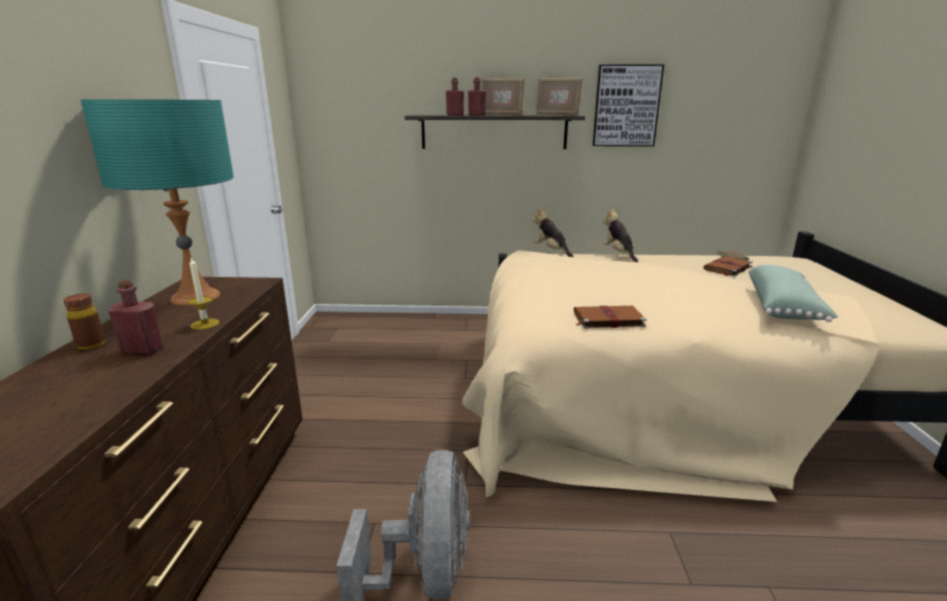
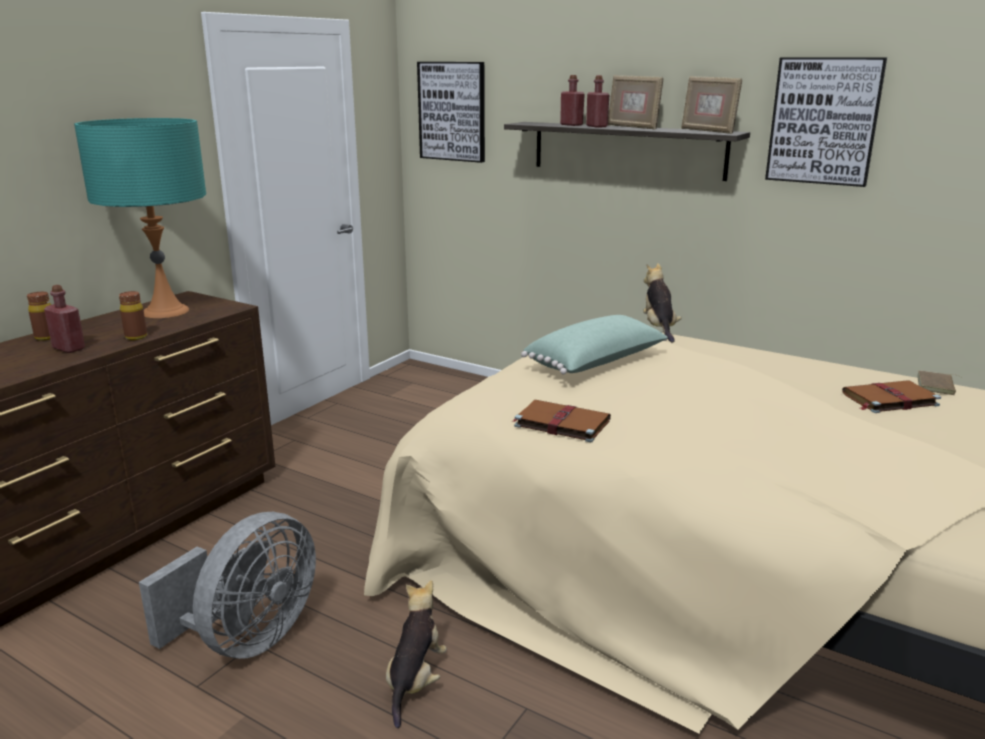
camera: 30 degrees right, 0 degrees up
(205, 324) = (136, 337): candle -> brown bottle
(344, 109) = (452, 111): none -> picture
(618, 254) = (750, 348): plush toy -> plush toy (415, 681)
(783, 307) = (852, 469): green pillow -> green pillow (597, 364)

